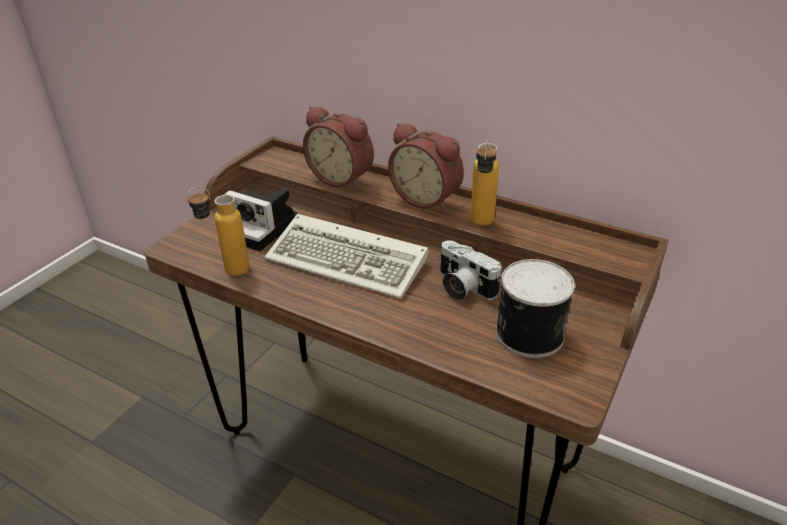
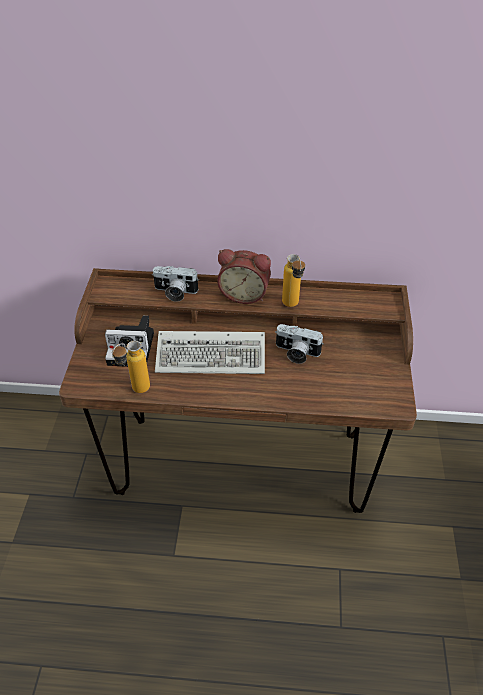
camera: 25 degrees left, 10 degrees up
(342, 178) = (175, 292): alarm clock -> camera
(527, 333) = (351, 372): can -> none

